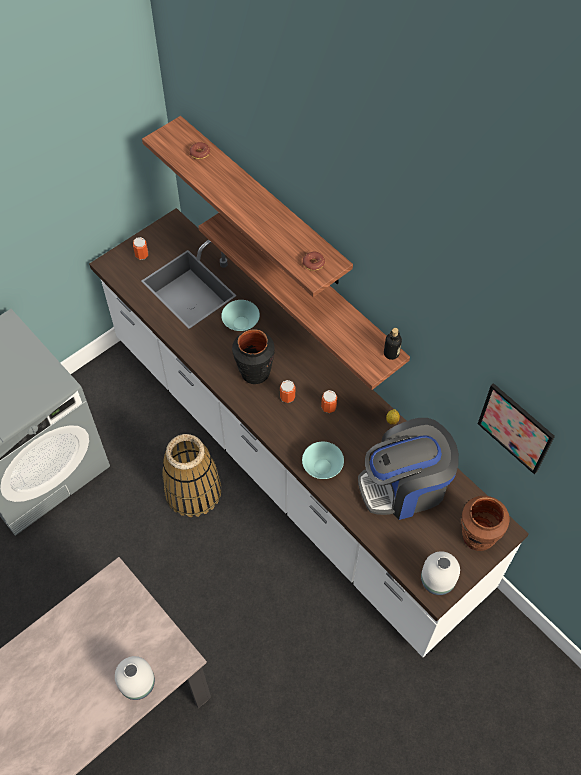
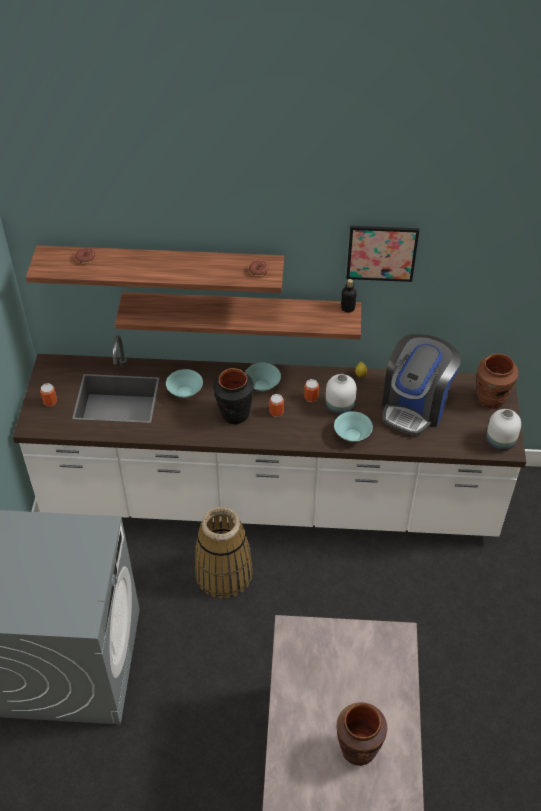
camera: 45 degrees left, 10 degrees down
(57, 709) = (358, 748): none -> brown vase
(138, 682) = (391, 677): white vase -> white vase (339, 406)
(304, 364) = (262, 385): none -> turquoise bowl
(515, 428) = (482, 286): picture -> picture (381, 253)

